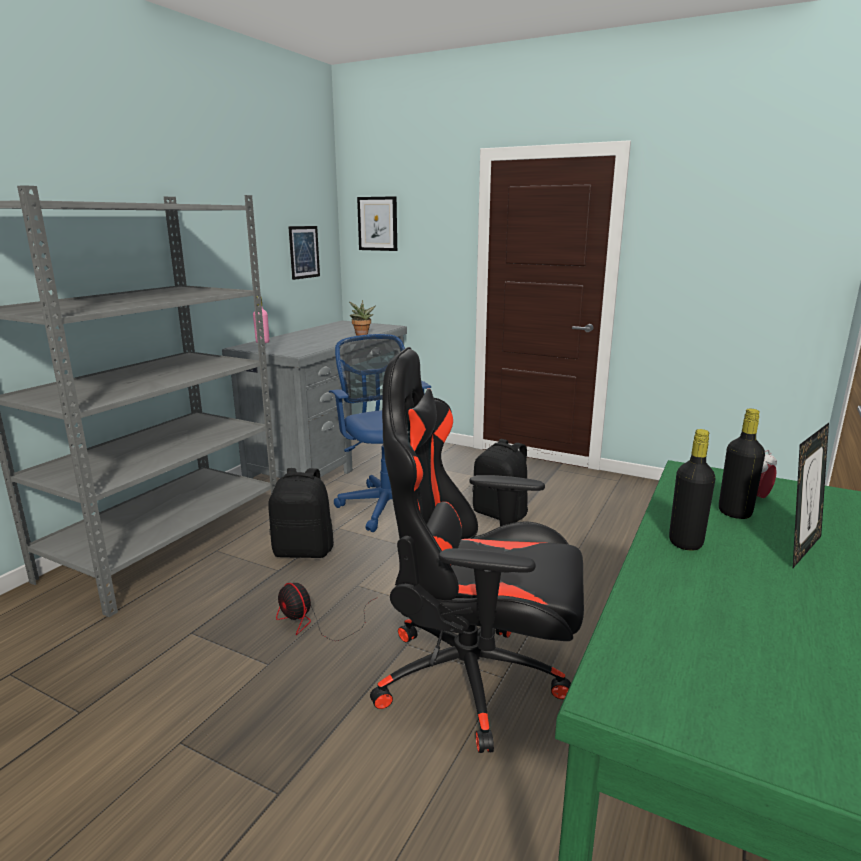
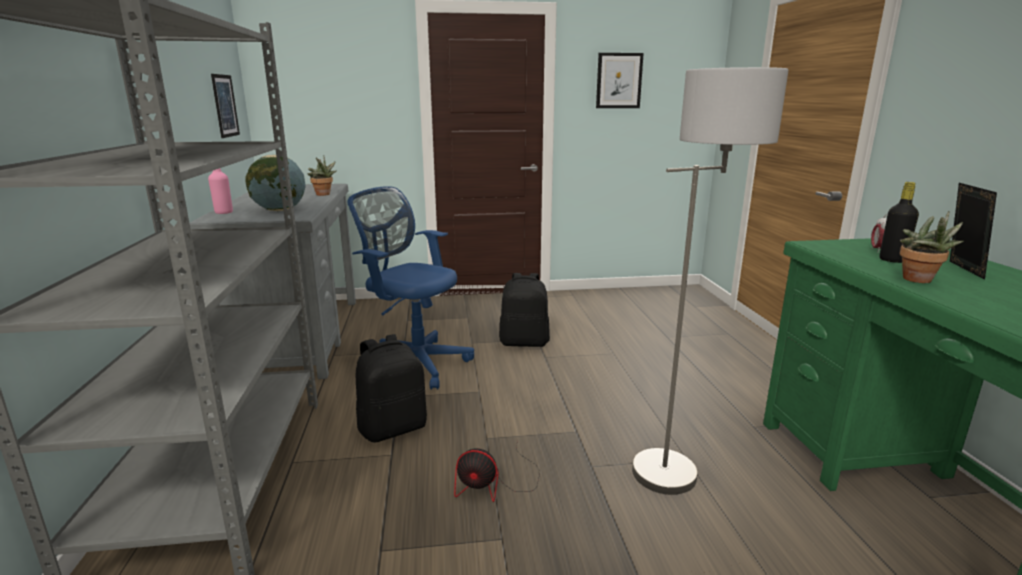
camera: 35 degrees left, 0 degrees up
(299, 345) = (279, 210): none -> globe
(377, 224) = (297, 75): picture -> picture (619, 81)
(482, 683) = (679, 469): black office chair -> grey floor lamp
(685, 543) = (920, 281): black bottle -> potted plant

